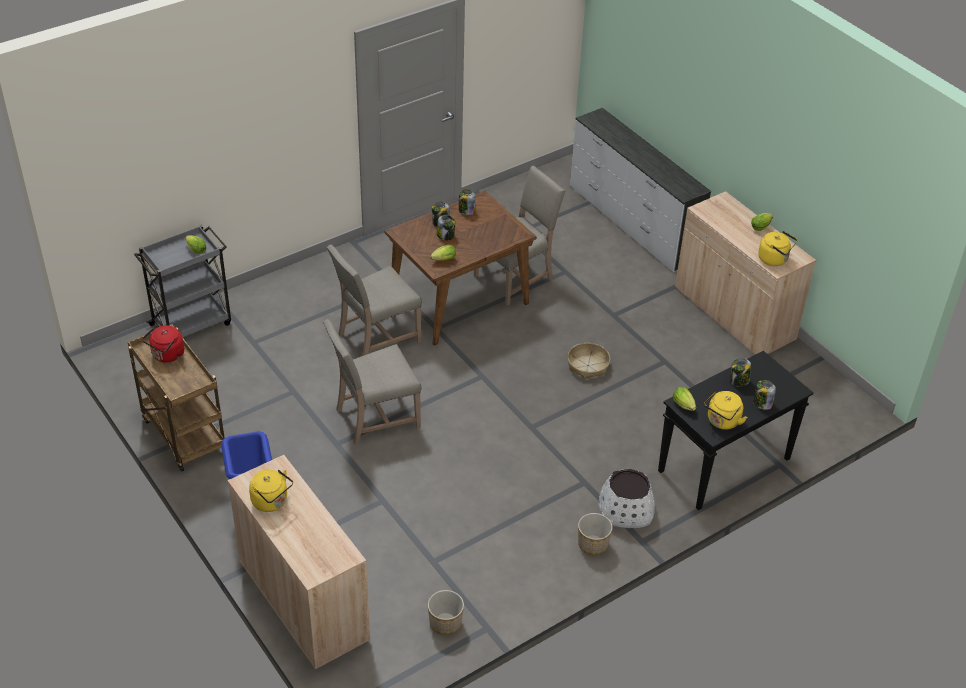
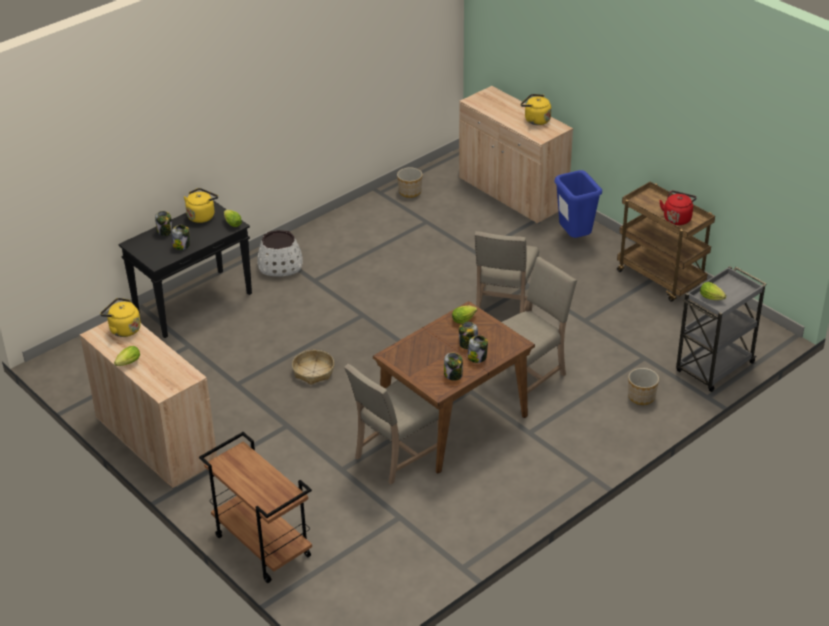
camera: 175 degrees right, 5 degrees down
(374, 418) = (503, 307): beige chair -> beige chair turned 135 degrees clockwise
(592, 544) = (307, 242): planter -> planter (642, 397)
(632, 222) = (261, 546): white dresser -> brown cart

